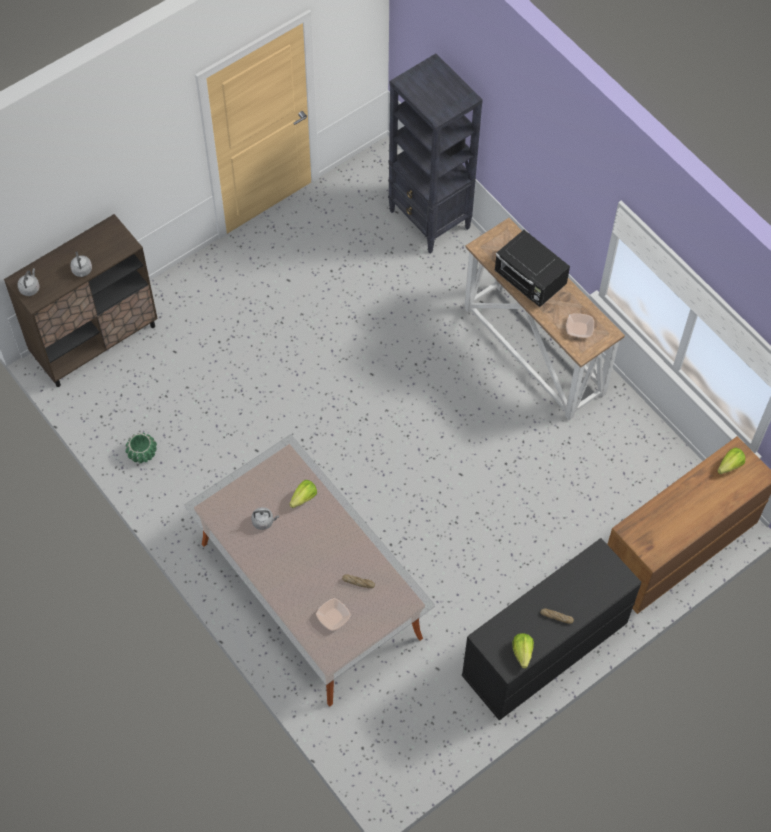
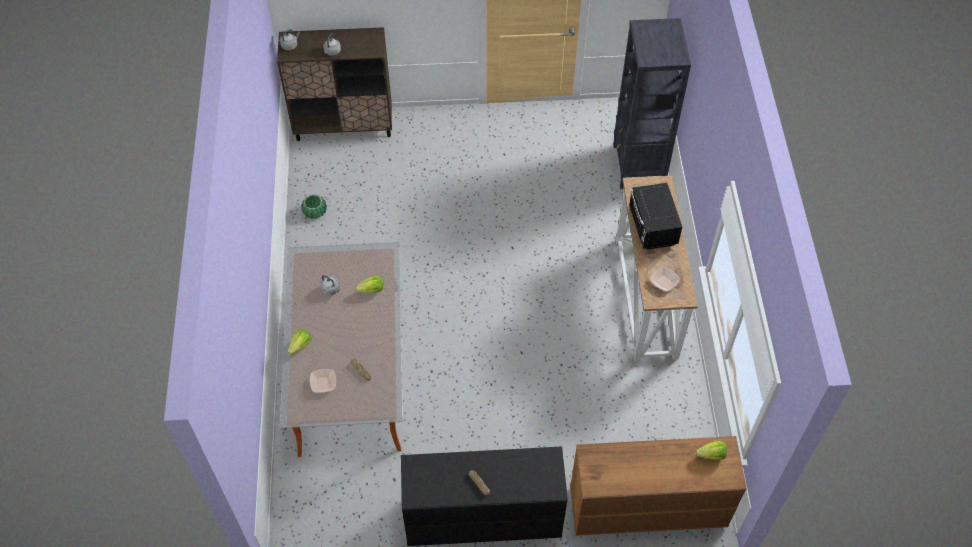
camera: 35 degrees right, 5 degrees down
(522, 652) = (432, 493): lettuce -> lettuce (301, 346)

